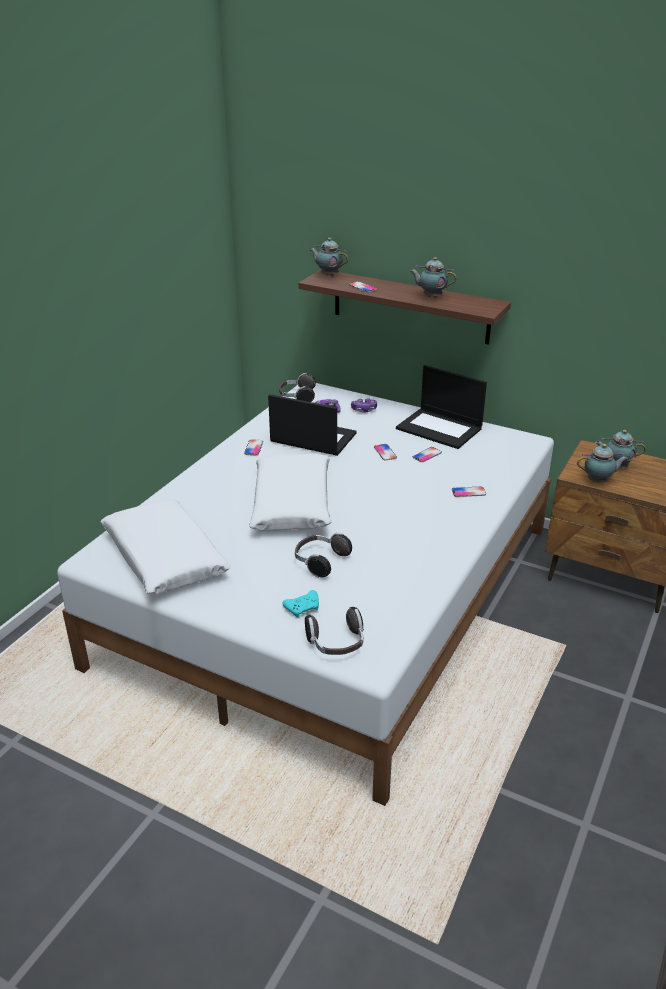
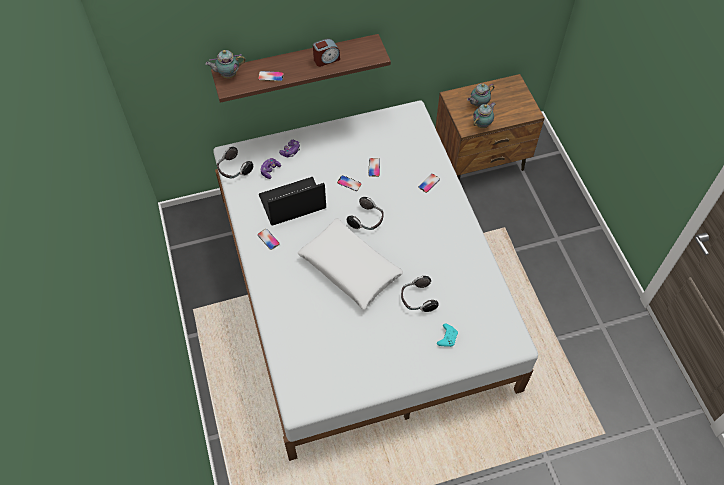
camera: 45 degrees left, 25 degrees up
(164, 558) = (336, 367): white pillow -> none
(336, 644) = (488, 346): headphones -> headphones (367, 220)
(431, 296) = (326, 59): teapot -> alarm clock
(440, 428) = (355, 137): laptop -> none

